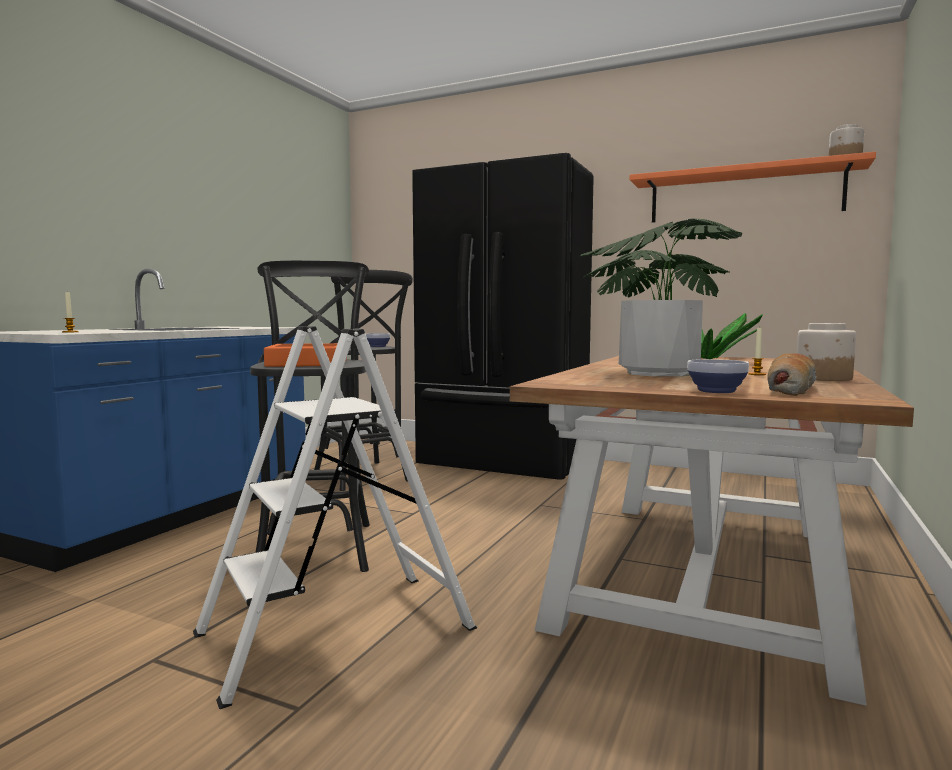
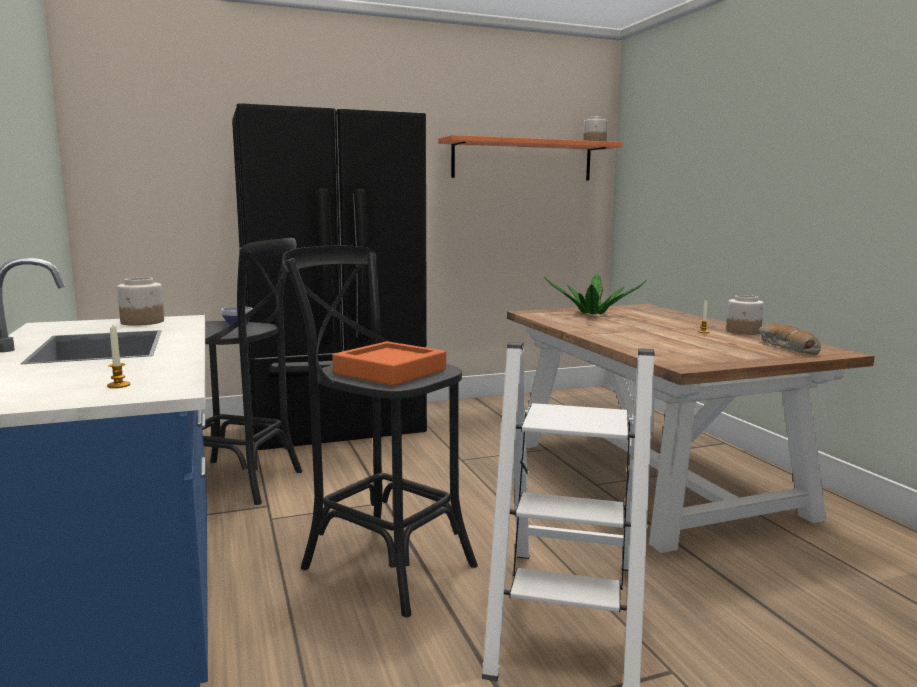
camera: 45 degrees left, 5 degrees up
(258, 327) = (142, 322): none -> jar
(658, 373) = (663, 340): potted plant -> none
(715, 391) = (777, 357): bowl -> none

